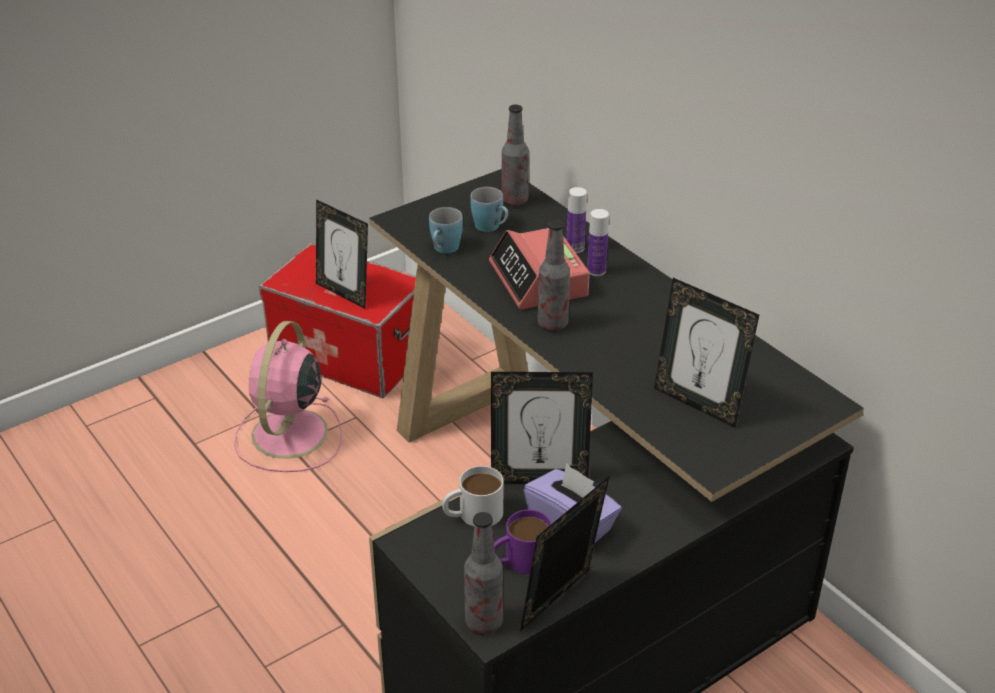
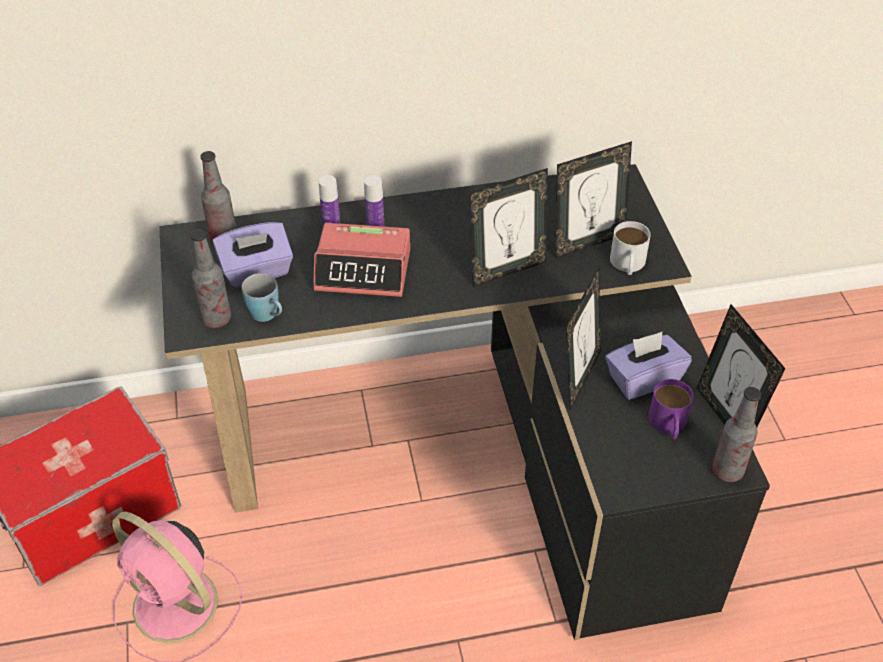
camera: 65 degrees left, 10 degrees up
(344, 293) = (88, 459): picture frame -> picture frame (507, 270)
(472, 514) = (602, 435): white mug -> white mug (627, 265)
(491, 228) = (257, 271): blue mug -> purple tissue box
(552, 324) = (434, 284): bottle -> bottle (216, 319)

